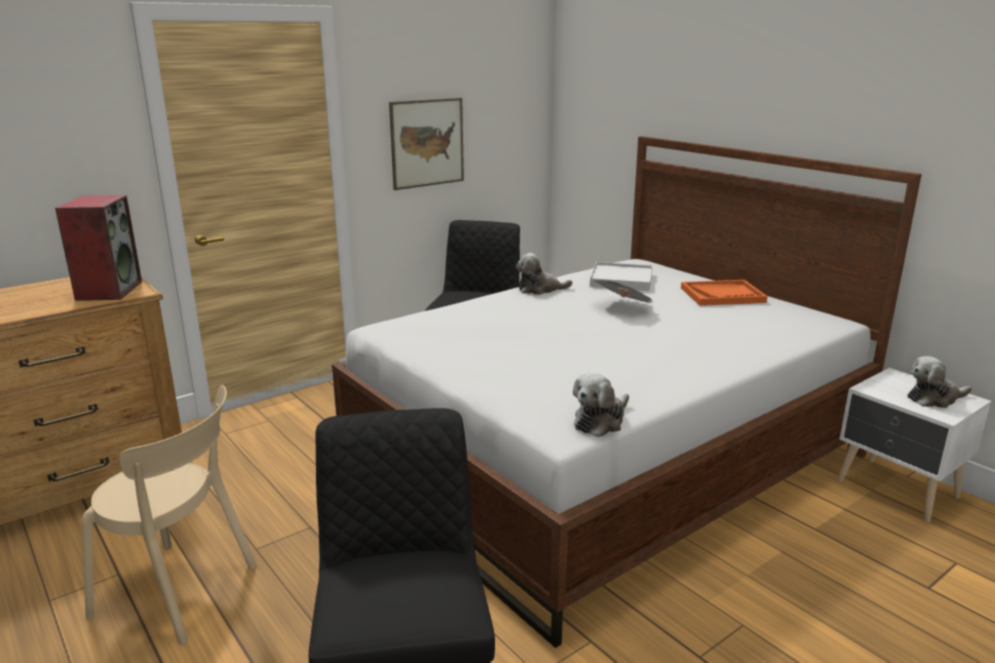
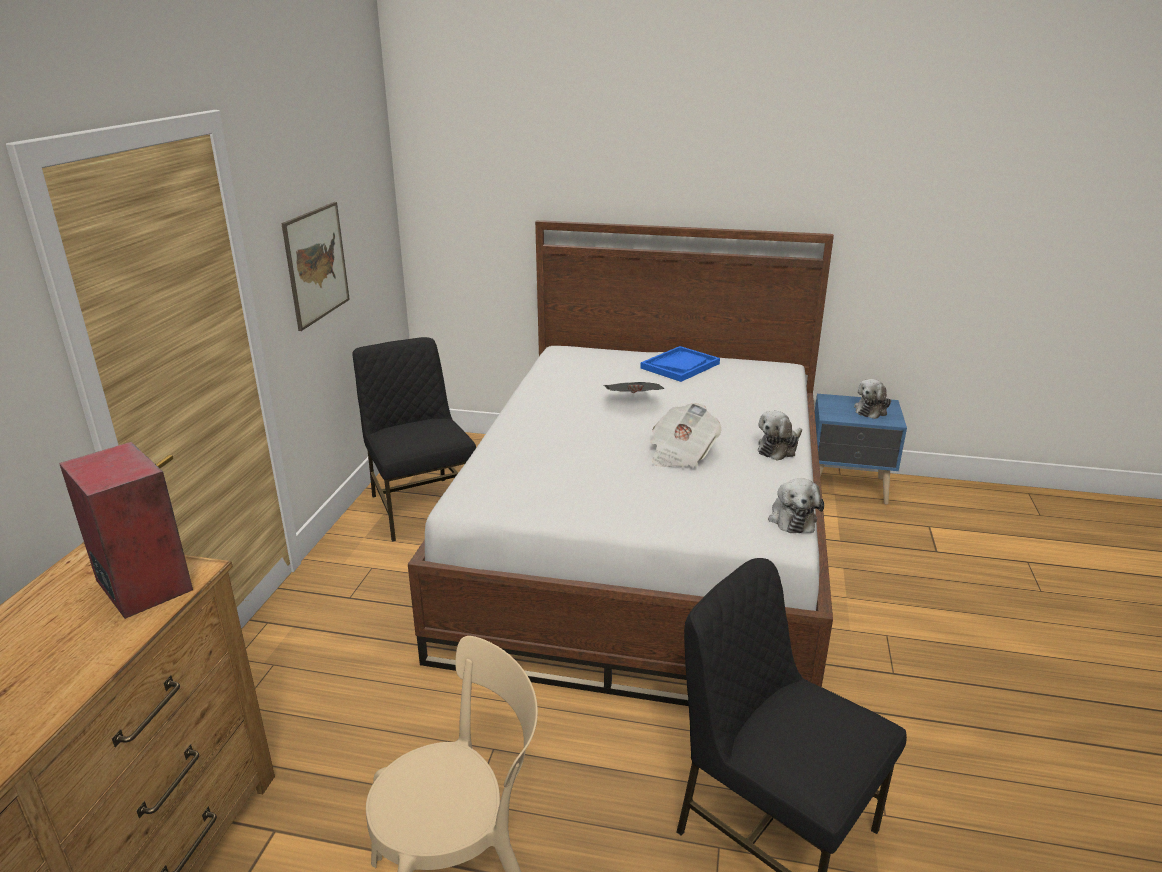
camera: 40 degrees left, 5 degrees up
(540, 289) = (532, 406): plush toy -> plush toy (779, 448)
(594, 350) = (681, 454): none -> newspaper
(621, 280) = (583, 374): white tray -> none
(722, 295) = (680, 366): orange tray -> blue tray
(897, 491) = (848, 488): white nightstand -> blue nightstand

